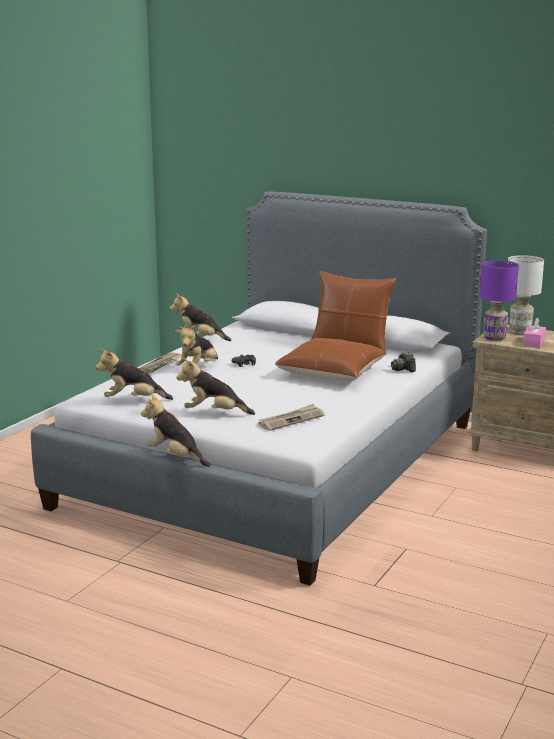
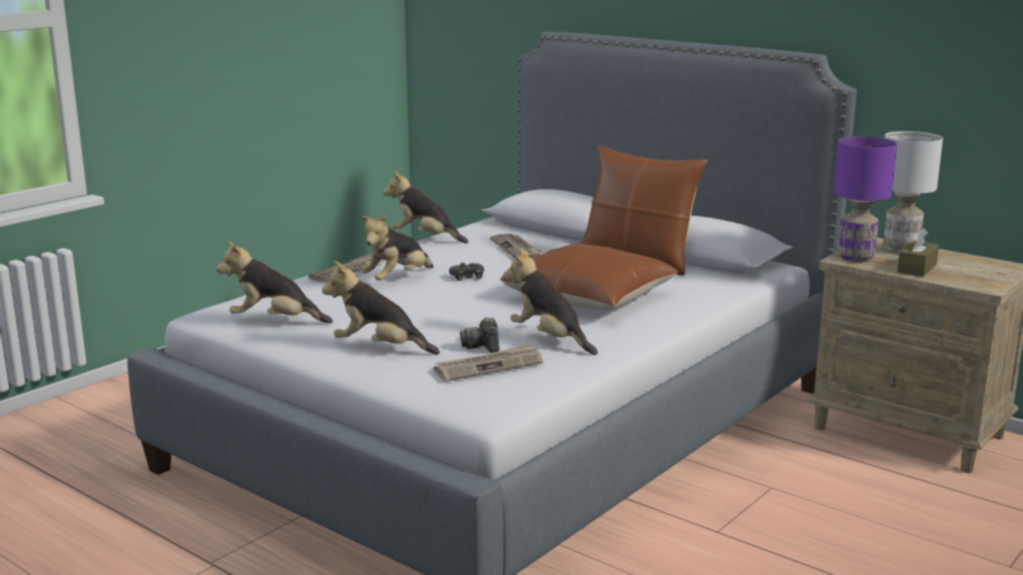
camera: 10 degrees right, 0 degrees up
(175, 457) = (304, 412): plush toy -> plush toy (549, 339)
(267, 343) = (517, 249): none -> newspaper
(403, 369) = (702, 298): camera -> camera (482, 346)
(534, 343) = (917, 268): pink tissue box -> brown tissue box

